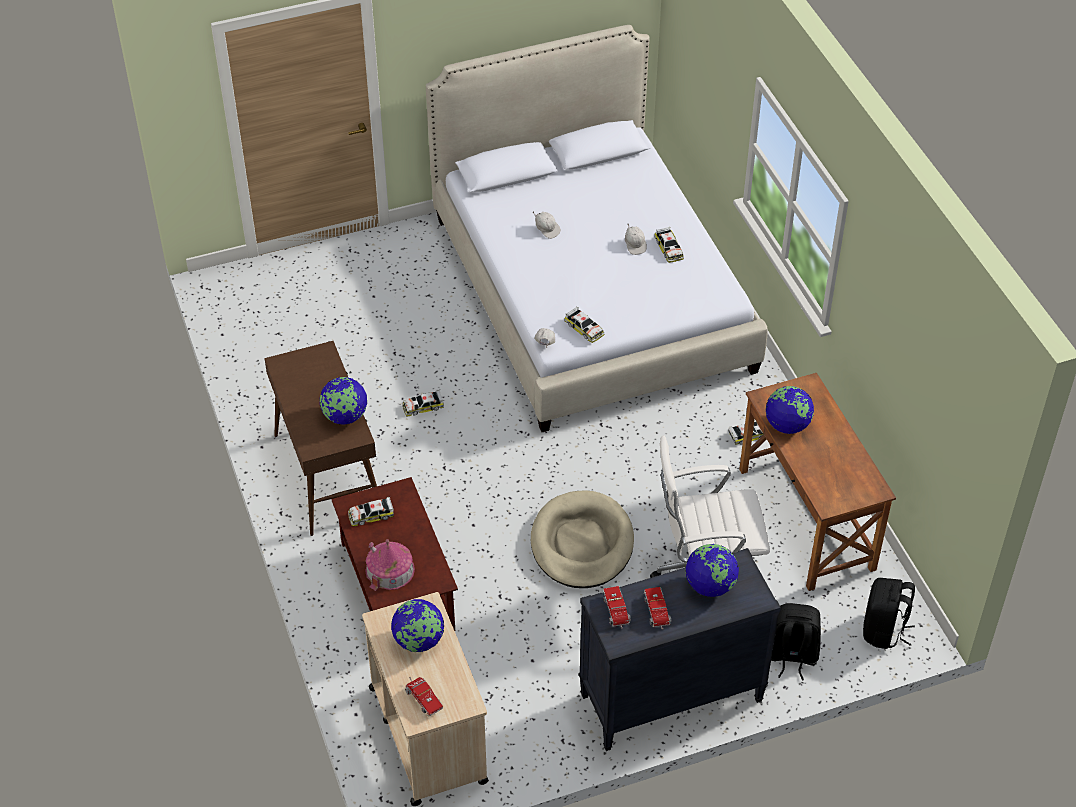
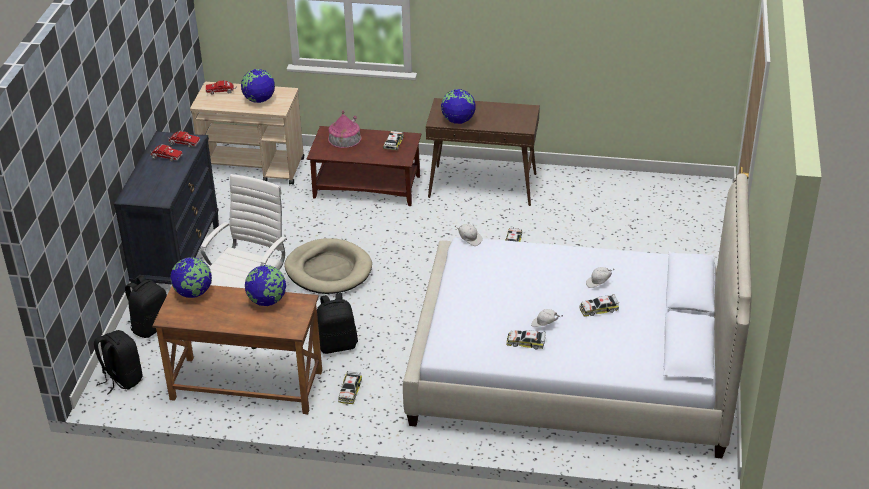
camera: 120 degrees right, 10 degrees down
(584, 328) = (468, 262): toy car -> toy car (598, 309)
(693, 476) = (337, 344): none -> black backpack
(710, 586) = (160, 183): globe -> globe (193, 293)

